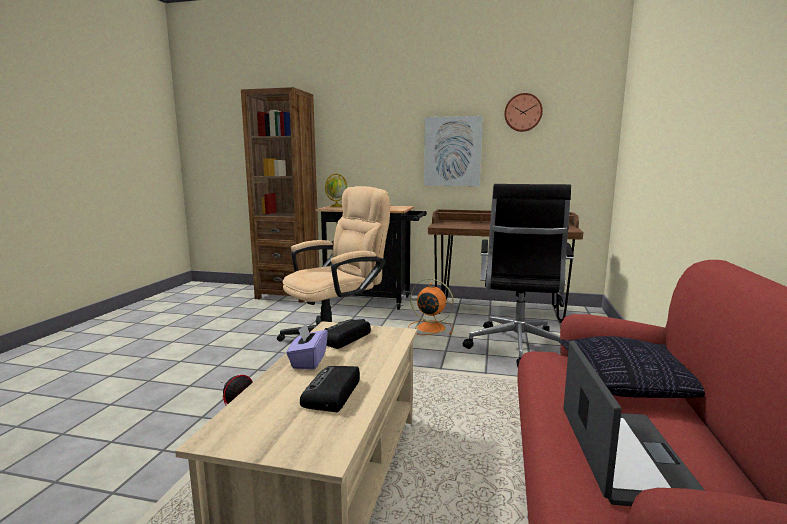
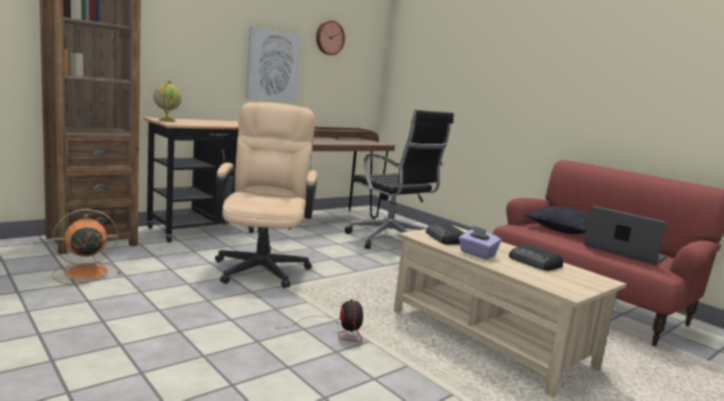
camera: 55 degrees left, 0 degrees up
(429, 328) = (311, 241): orange fan -> orange fan (84, 273)

